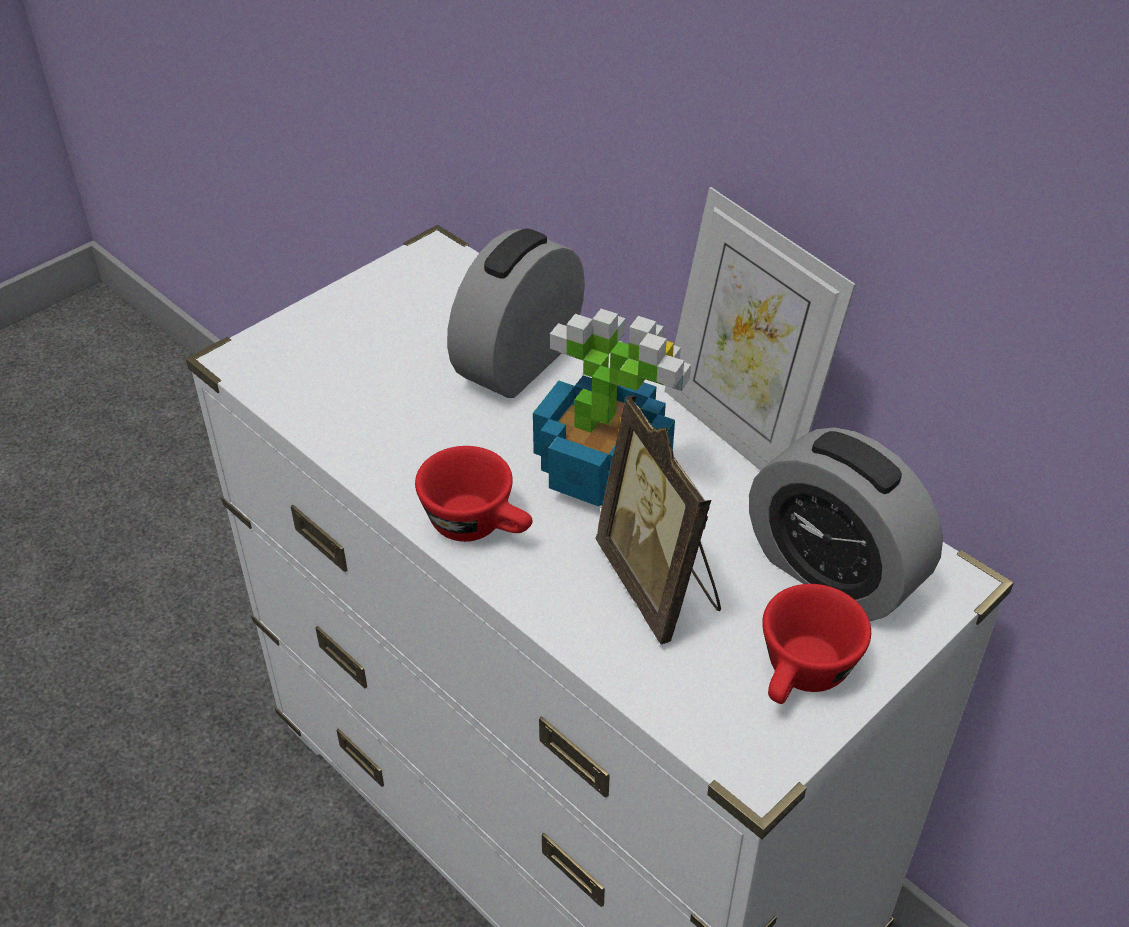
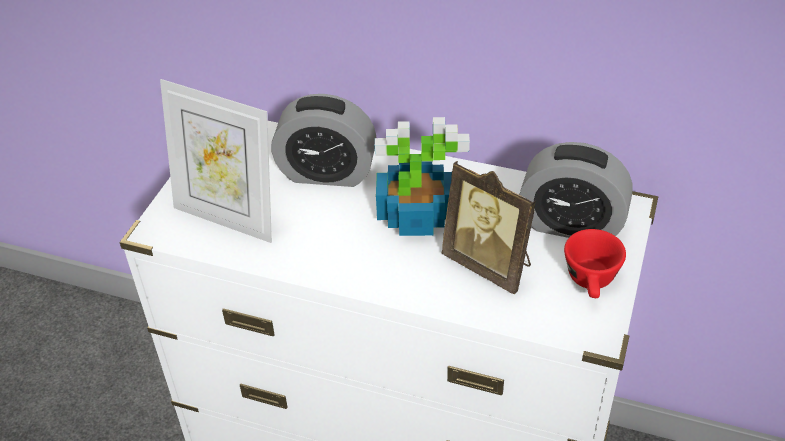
camera: 25 degrees left, 0 degrees up
(479, 525) = (371, 271): red cup -> none
(519, 362) = (327, 173): alarm clock -> alarm clock turned 90 degrees counterclockwise
(739, 432) = (475, 169): picture frame -> picture frame (228, 217)

